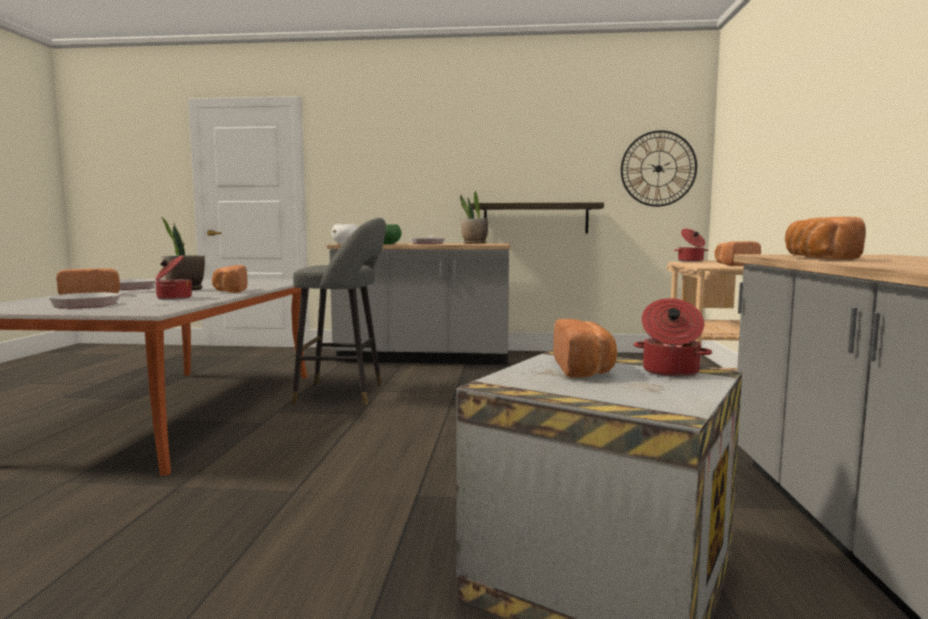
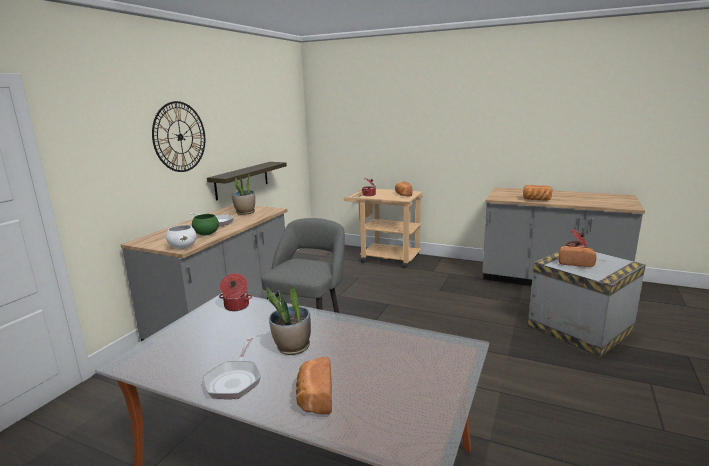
camera: 70 degrees left, 10 degrees up
(92, 305) = (416, 381): frying pan -> none
(173, 298) = (373, 346): cooking pot -> cooking pot (236, 306)
(229, 291) = (326, 324): bread -> none
(658, 168) = (289, 133): wall clock -> wall clock (180, 137)

